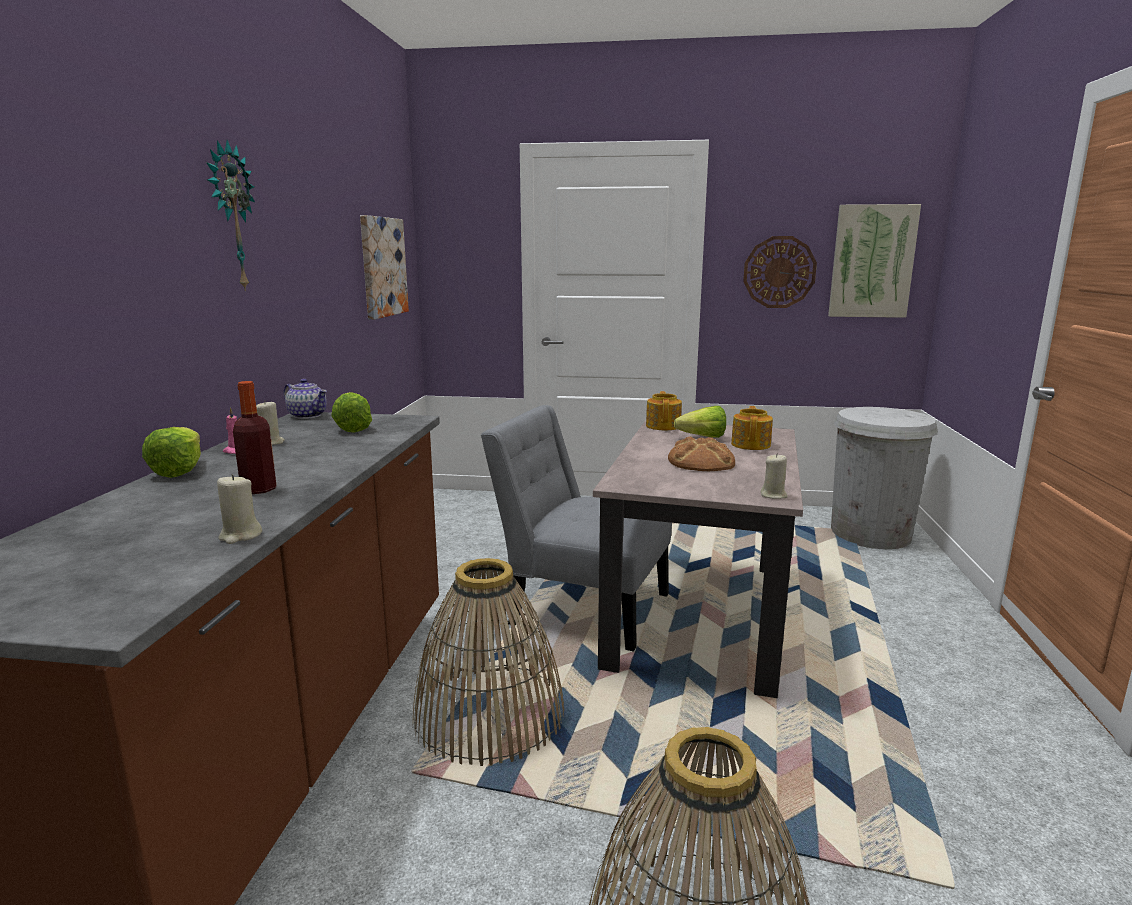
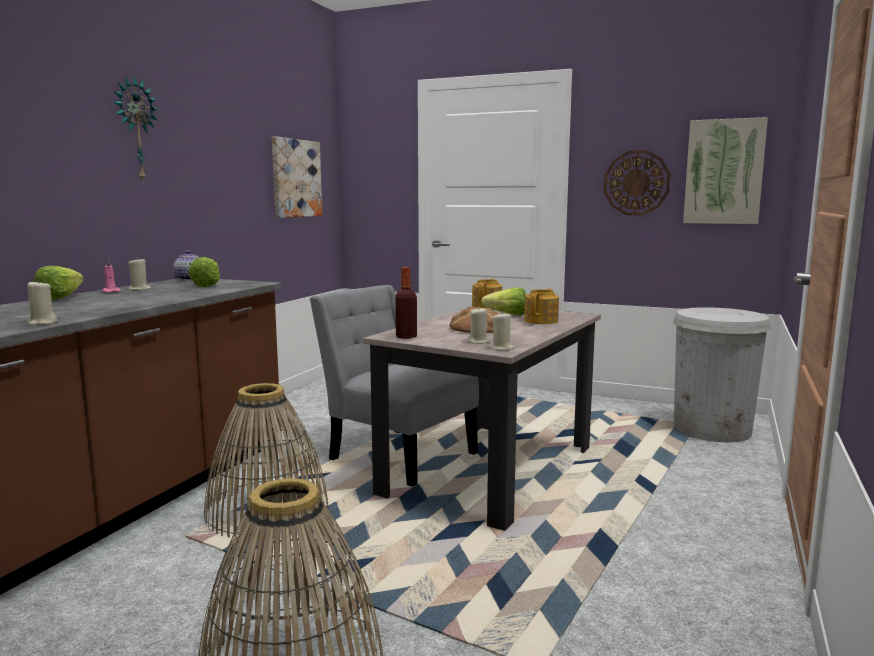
camera: 15 degrees right, 5 degrees down
(259, 489) = (91, 307): bottle -> bottle (406, 336)
(734, 486) = (478, 342): none -> beige candle

